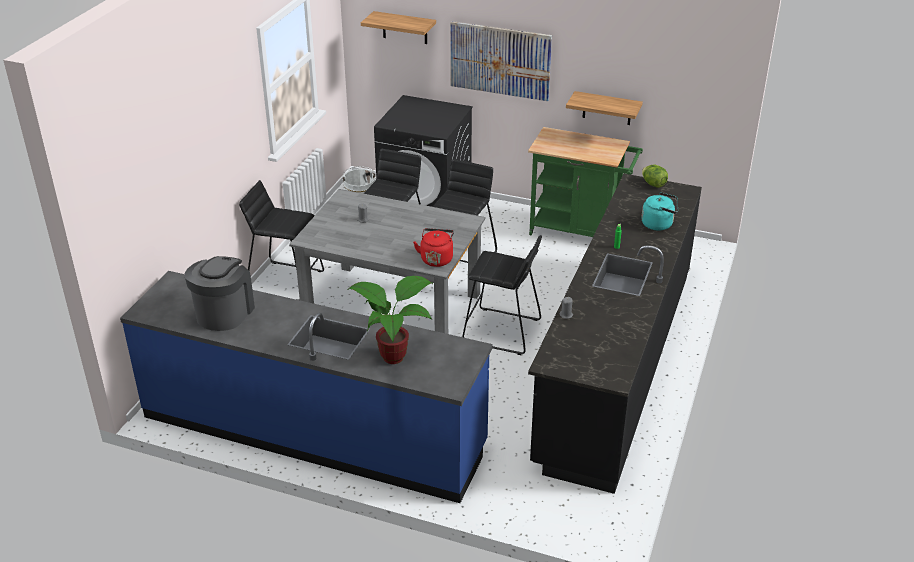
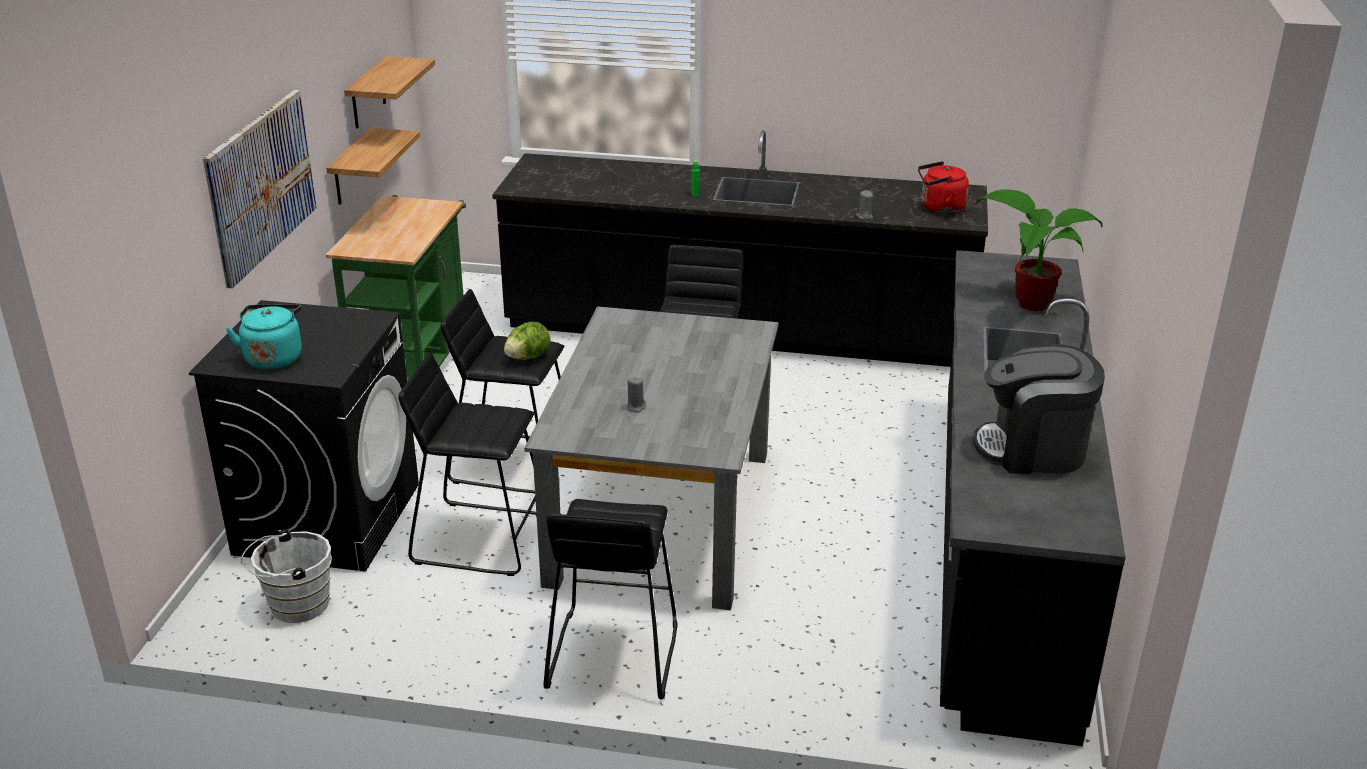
camera: 100 degrees left, 5 degrees down
(313, 431) = (999, 546): blue counter -> black counter
(405, 28) = (155, 228): shelf -> shelf (368, 94)
(436, 258) = (732, 332): red kettle -> red kettle (939, 208)
(653, 184) = (523, 177): lettuce -> lettuce (528, 357)
(659, 224) = (629, 174): turquoise kettle -> turquoise kettle (274, 357)

